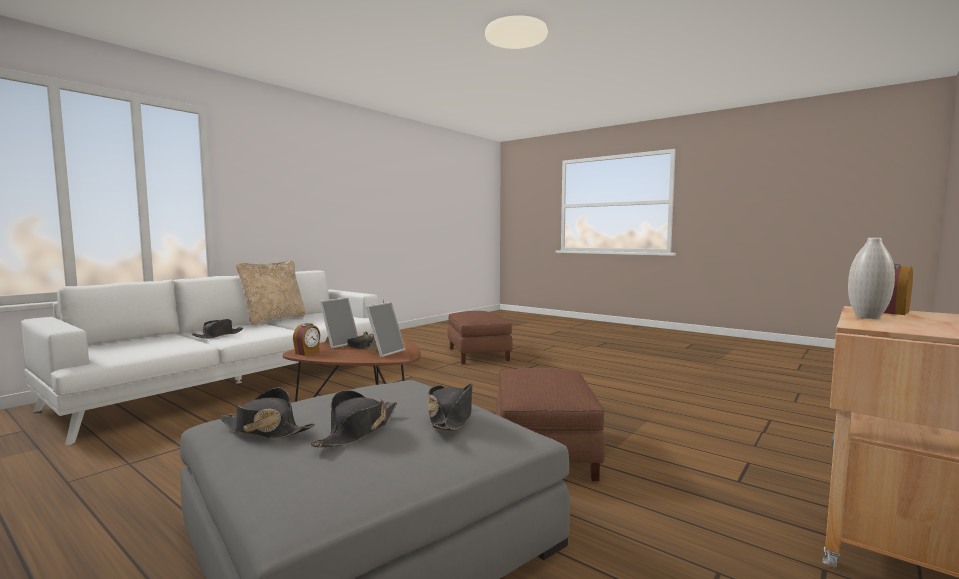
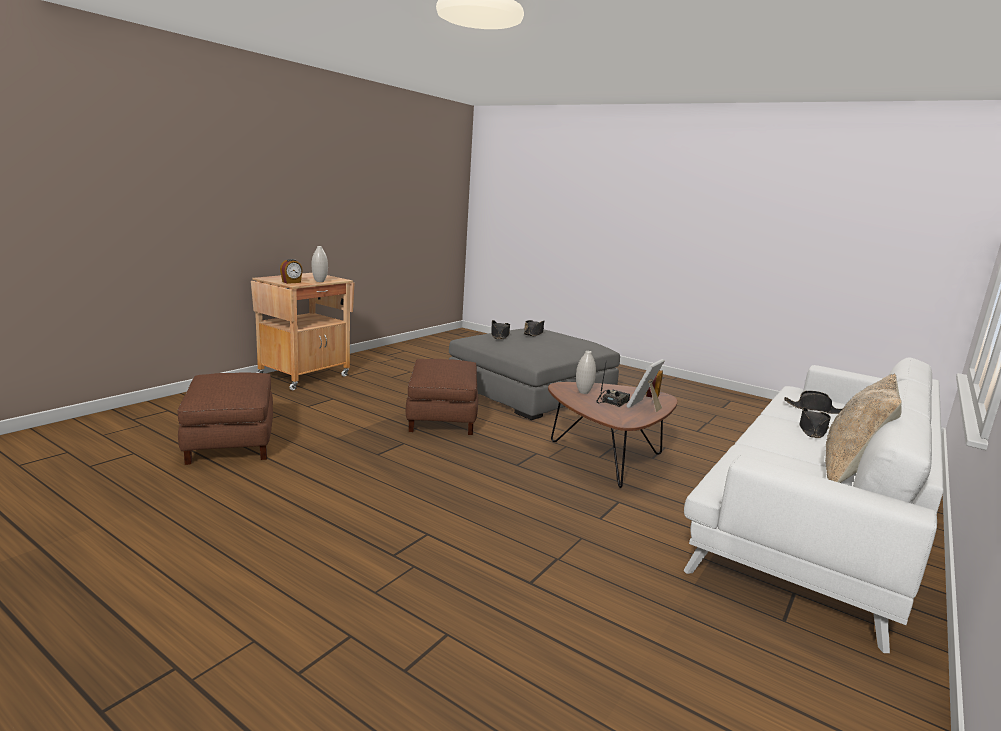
camera: 175 degrees right, 10 degrees up
(265, 430) = (570, 336): black hat -> black hat (814, 409)
(384, 352) = (583, 392): picture frame -> white vase
(479, 354) = (512, 605): brown ottoman -> brown ottoman (230, 441)

